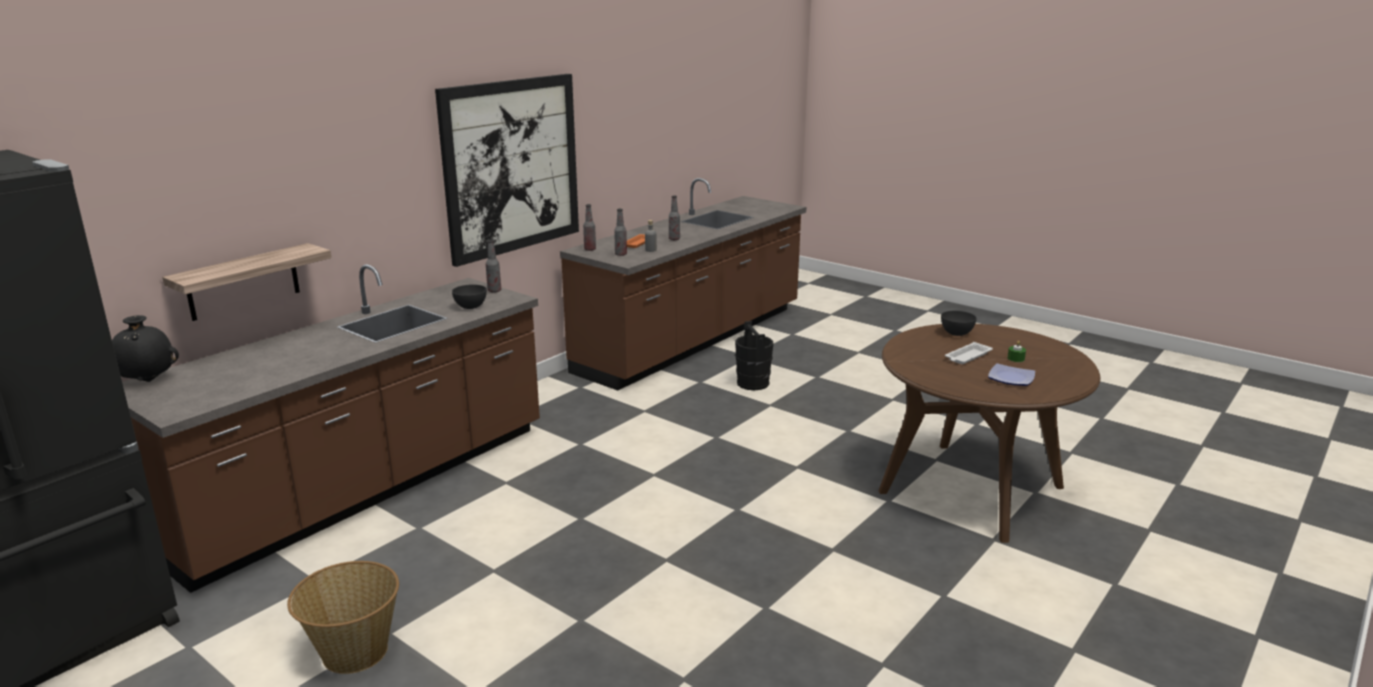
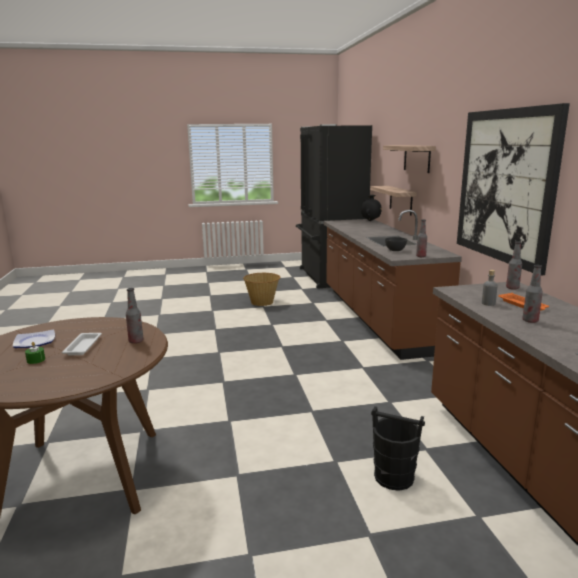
camera: 130 degrees right, 5 degrees down
(290, 183) = (417, 158): none -> shelf
(621, 254) = (482, 292): bottle -> bottle (136, 341)
(956, 333) = (111, 365): grey bowl -> none

